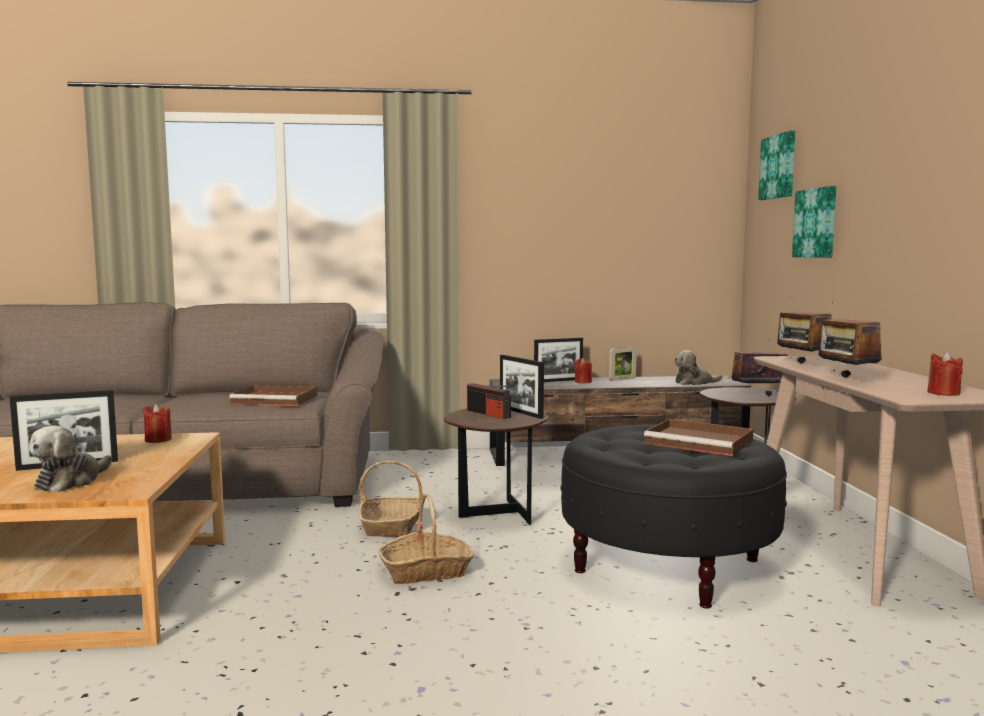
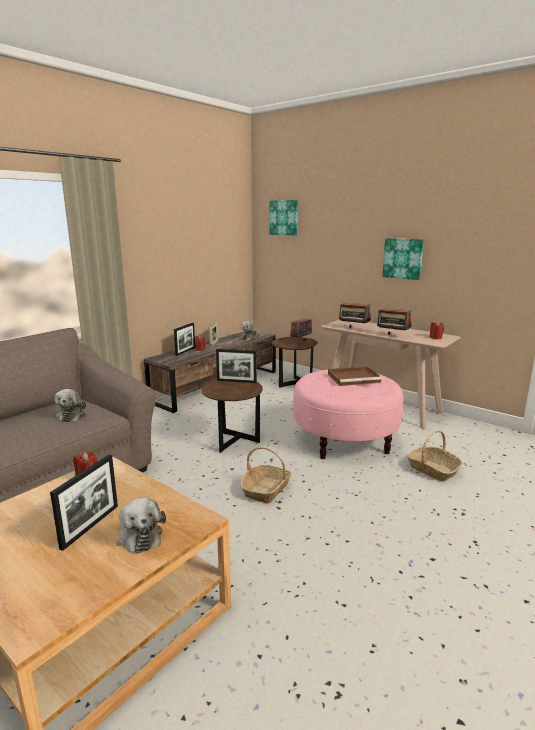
camera: 45 degrees left, 10 degrees up
(276, 399) = (72, 415): brown tray -> plush toy
(393, 526) = (197, 472): basket -> basket (432, 469)
(488, 414) = (224, 387): radio -> none
(667, 565) = (344, 440): black ottoman -> pink ottoman
(816, 223) = (319, 251): picture -> picture (403, 258)

